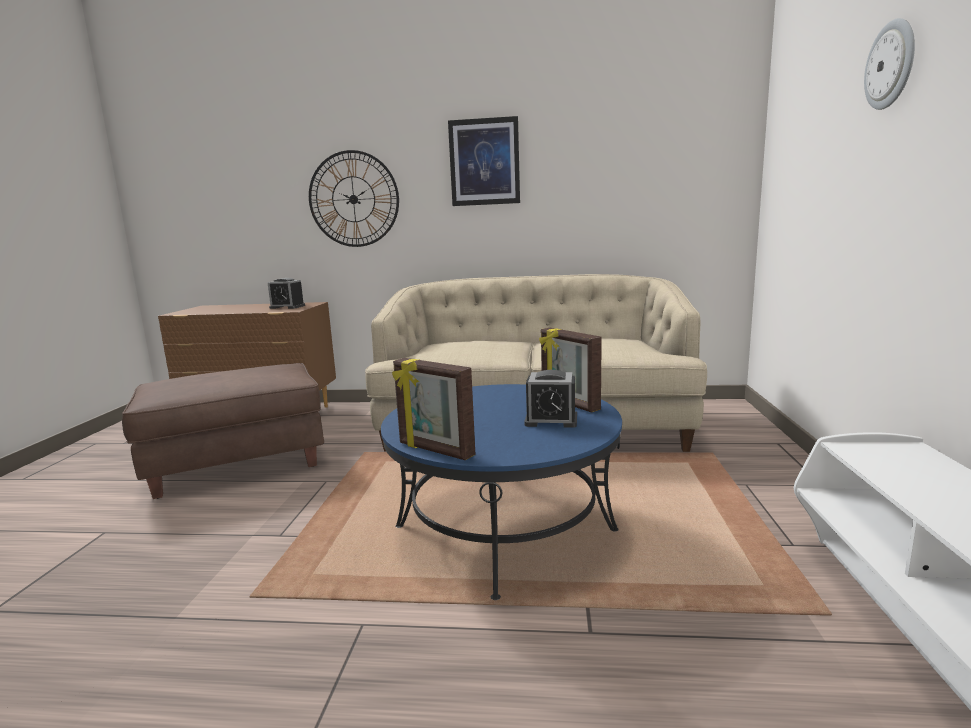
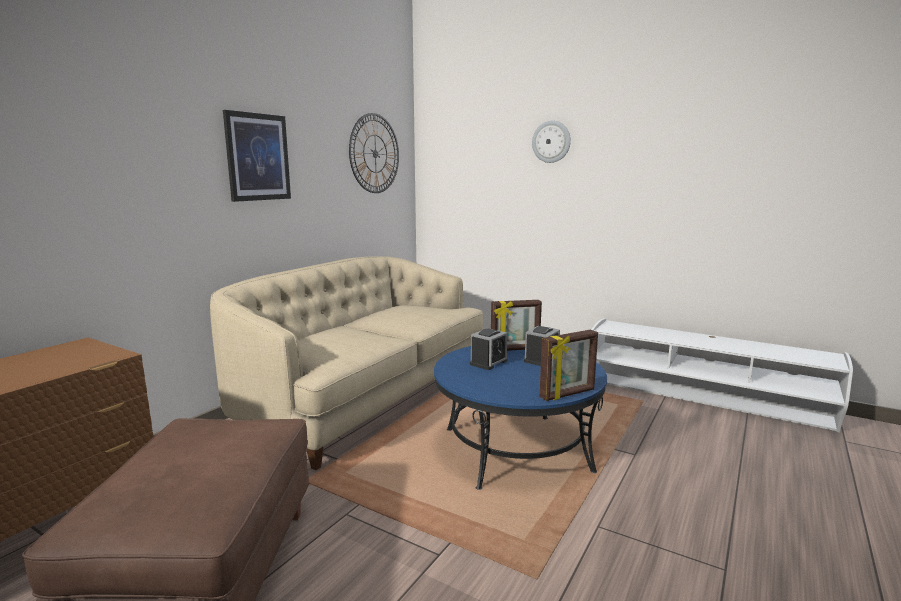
camera: 65 degrees left, 0 degrees up
(287, 307) = (69, 356): alarm clock -> alarm clock (488, 362)
(353, 199) = (113, 193): wall clock -> wall clock (375, 153)

